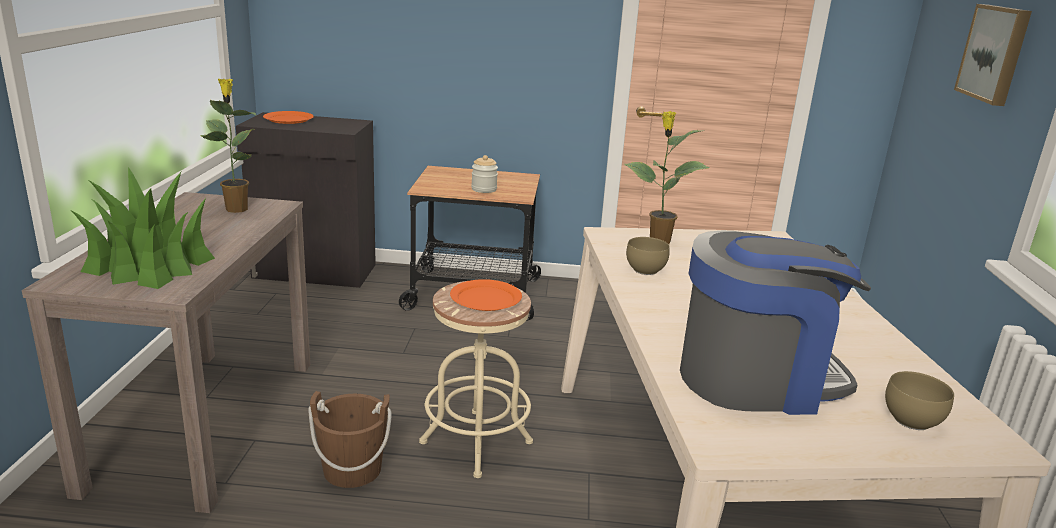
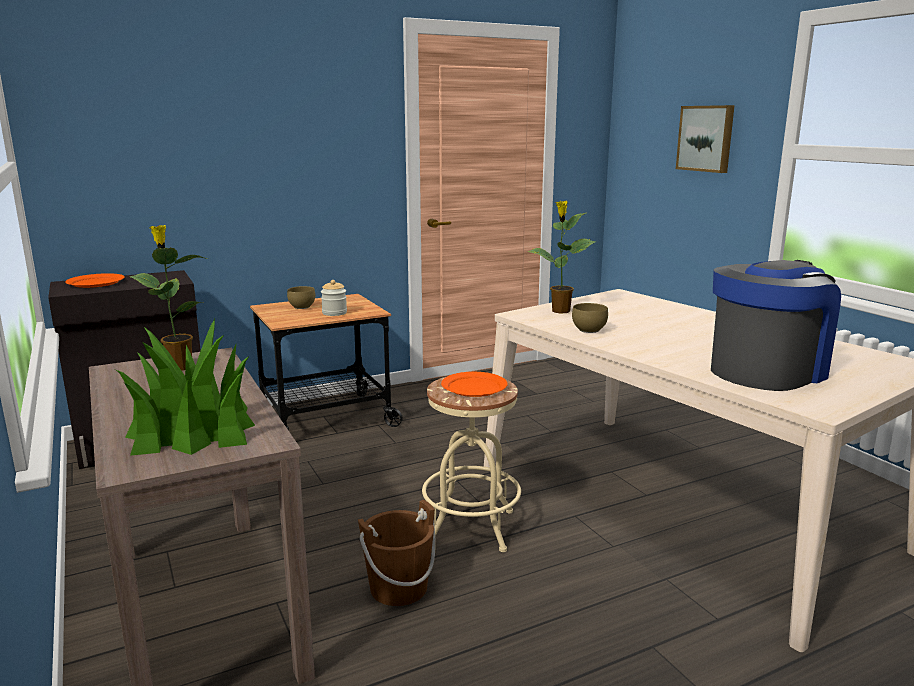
camera: 30 degrees left, 5 degrees down
(909, 420) = (868, 367): brown bowl -> brown bowl (301, 307)

